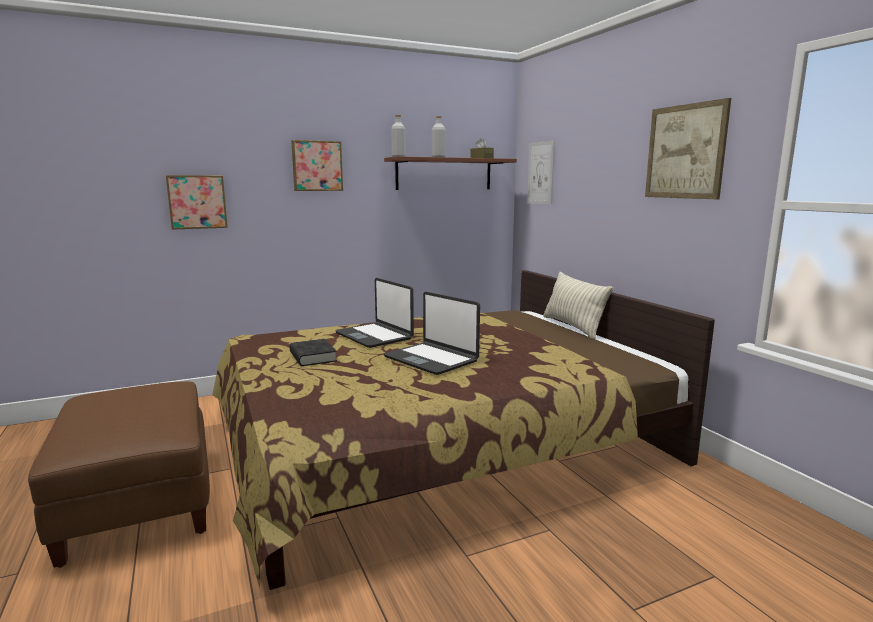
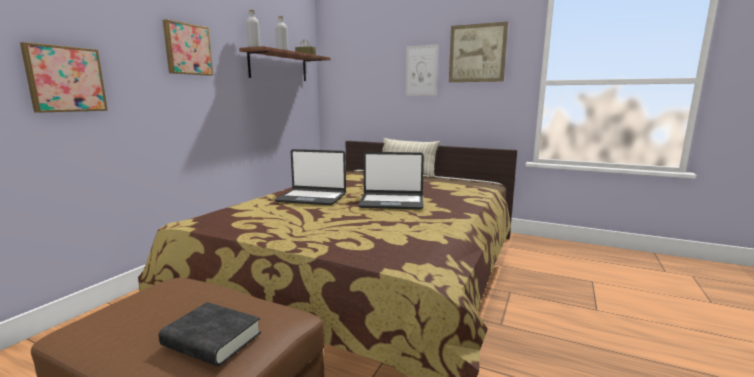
camera: 40 degrees left, 0 degrees up
(313, 357) = (304, 220): black book -> black book (212, 340)
(541, 173) = (347, 69): picture -> picture (421, 70)

